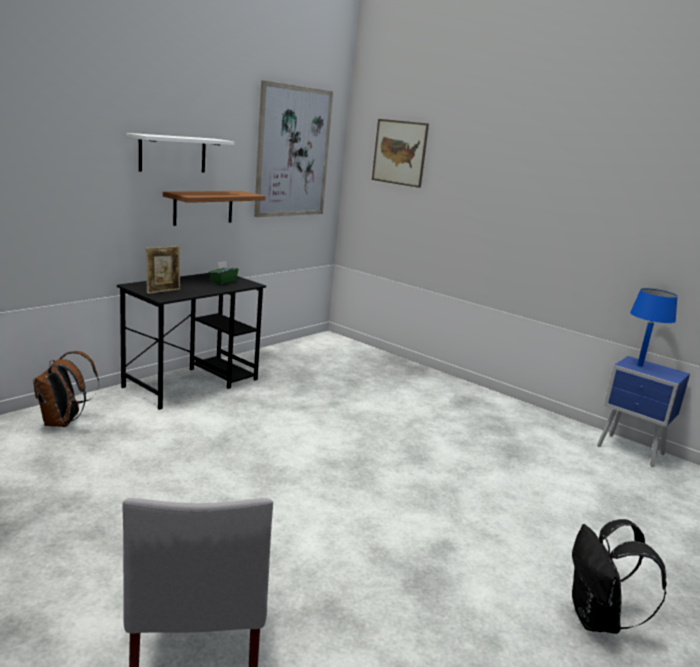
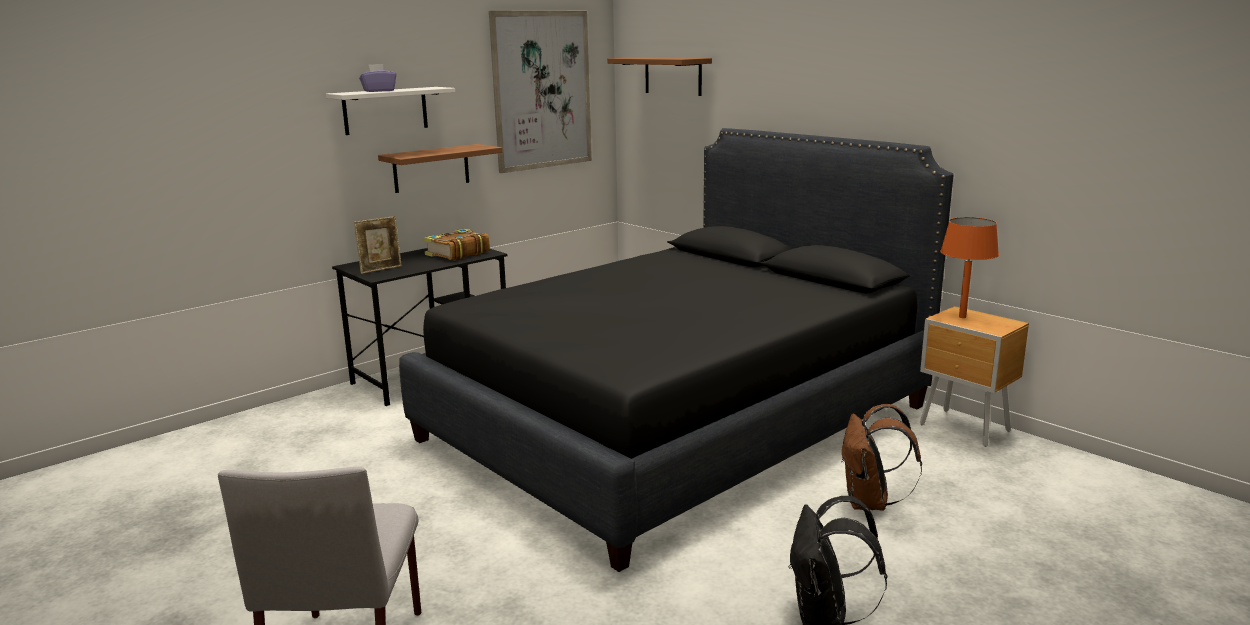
camera: 10 degrees right, 0 degrees up
(63, 422) = (277, 424): brown backpack -> brown backpack (870, 503)
(172, 136) = (379, 91): none -> purple tissue box
(223, 282) = (456, 253): green tissue box -> book
(399, 152) = (673, 76): picture -> shelf
(412, 436) = (678, 422): none -> black bed
(631, 451) = (965, 429): blue nightstand -> brown nightstand
(639, 365) = (962, 317): blue table lamp -> orange table lamp

